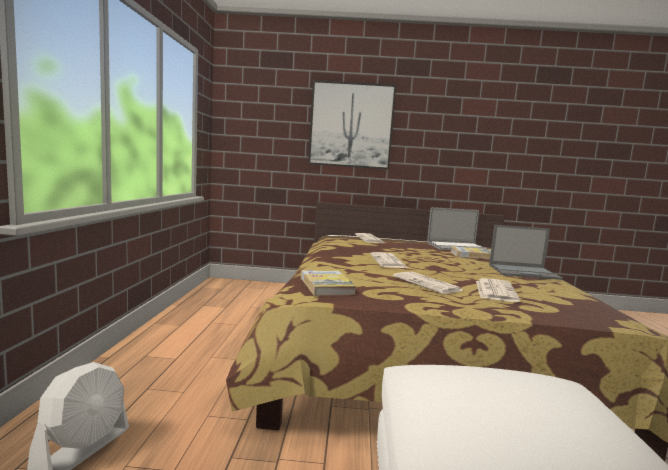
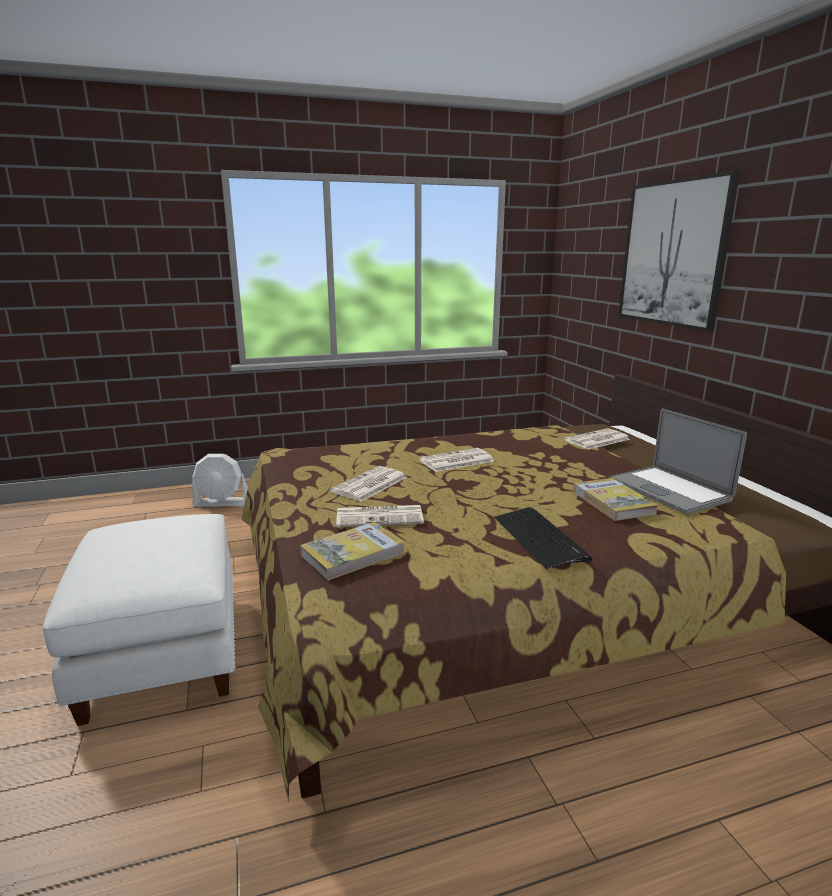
camera: 70 degrees right, 10 degrees up
(326, 285) = (314, 452): book -> book (353, 554)
(524, 272) = (539, 538): laptop -> keyboard

